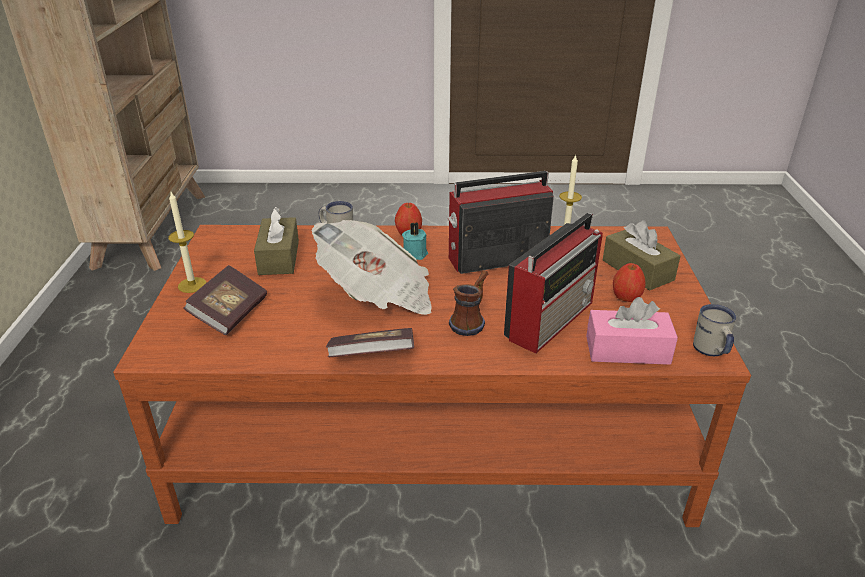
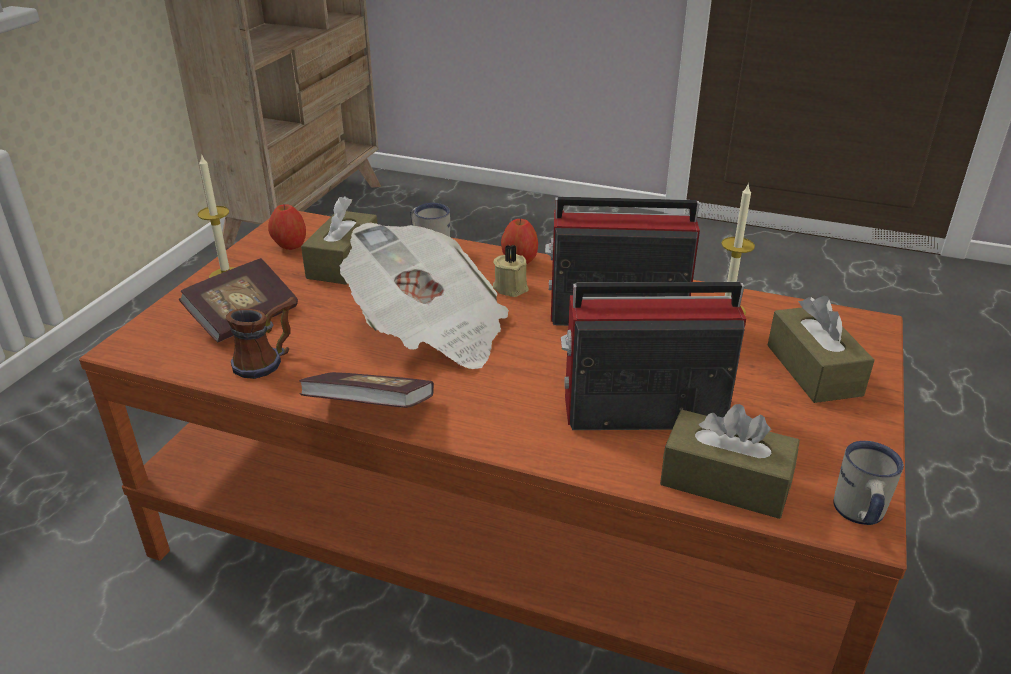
camera: 20 degrees right, 0 degrees up
(414, 253) = (511, 287): turquoise candle -> beige candle
(471, 320) = (528, 390): mug -> mug (269, 360)
(551, 319) = (640, 412): radio -> radio turned 150 degrees counterclockwise
(626, 298) = (770, 406): apple -> apple (290, 246)
(627, 350) = (725, 481): pink tissue box -> brown tissue box

